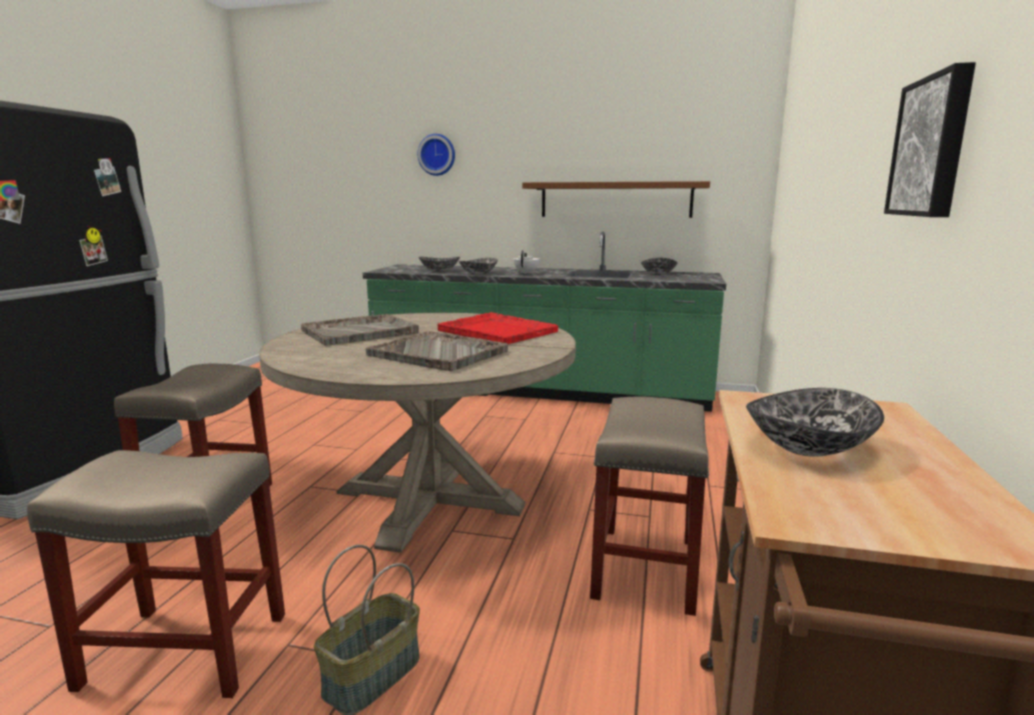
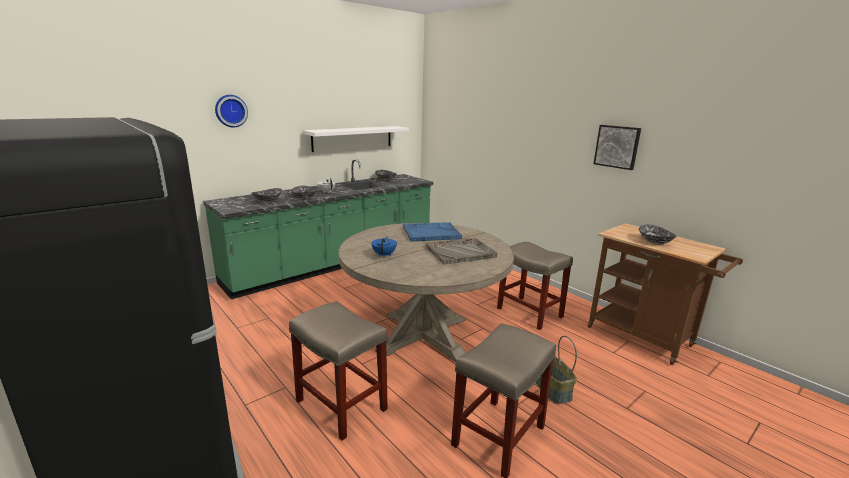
camera: 55 degrees left, 5 degrees up
(361, 332) = (384, 255): grey tray -> blue teapot
(496, 331) = (430, 233): red tray -> blue tray
(615, 200) = (353, 138): brown shelf -> white shelf

